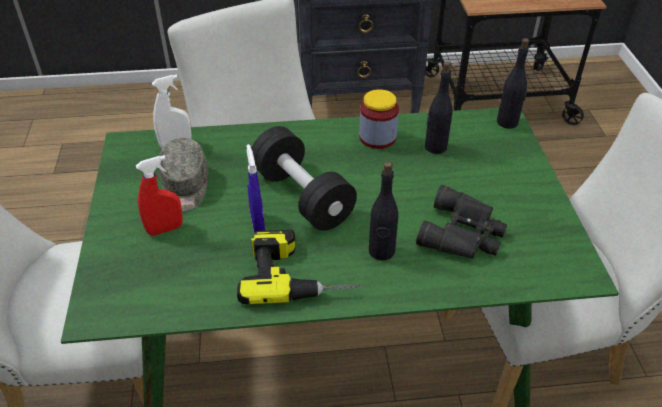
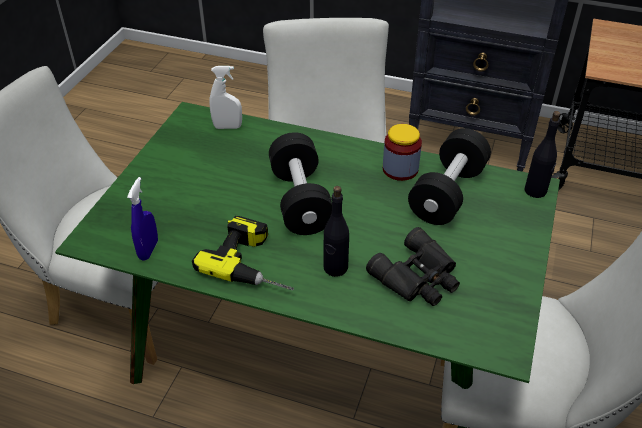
camera: 25 degrees right, 0 degrees up
(165, 229) = (177, 192): red spray bottle -> none
(185, 186) = (213, 163): grey cap -> none
(257, 223) = (249, 211): blue spray bottle -> blue spray bottle (148, 250)
(435, 147) = (447, 193): black bottle -> black dumbbell

